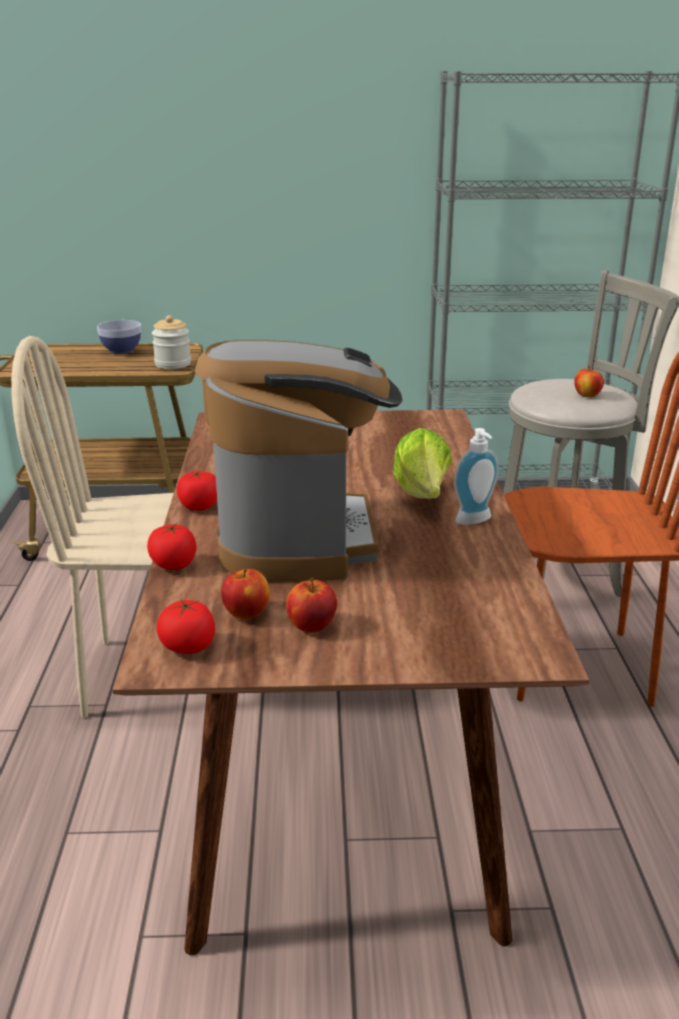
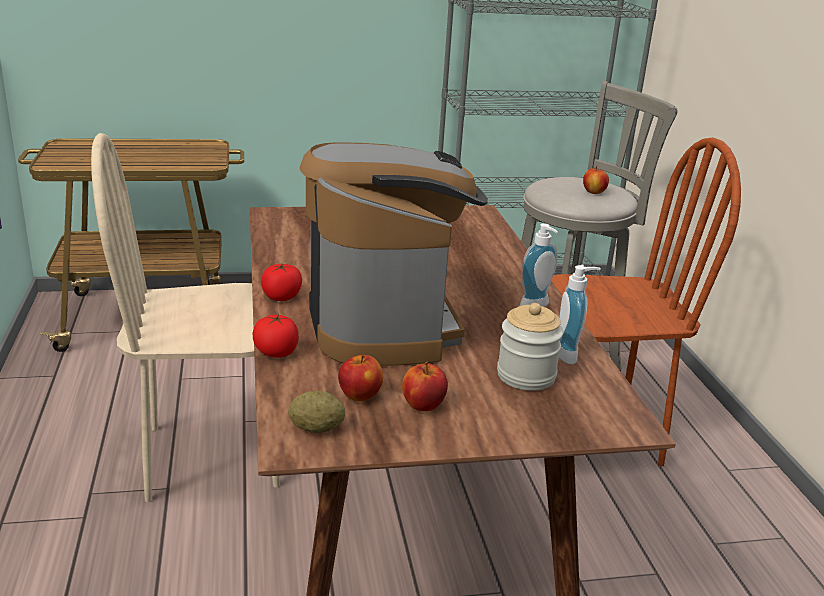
camera: 10 degrees left, 0 degrees up
(121, 350) = (150, 145): bowl -> none
(173, 364) = (206, 160): jar -> jar (526, 376)
(188, 647) = (316, 428): tomato -> potato
(422, 495) = (482, 284): lettuce -> none
(497, 575) = (571, 354): none -> soap dispenser

